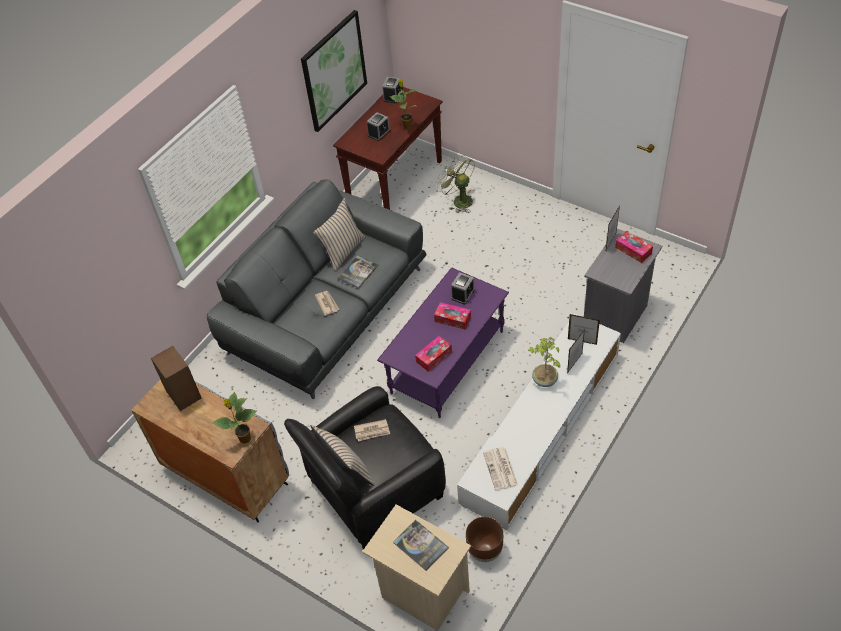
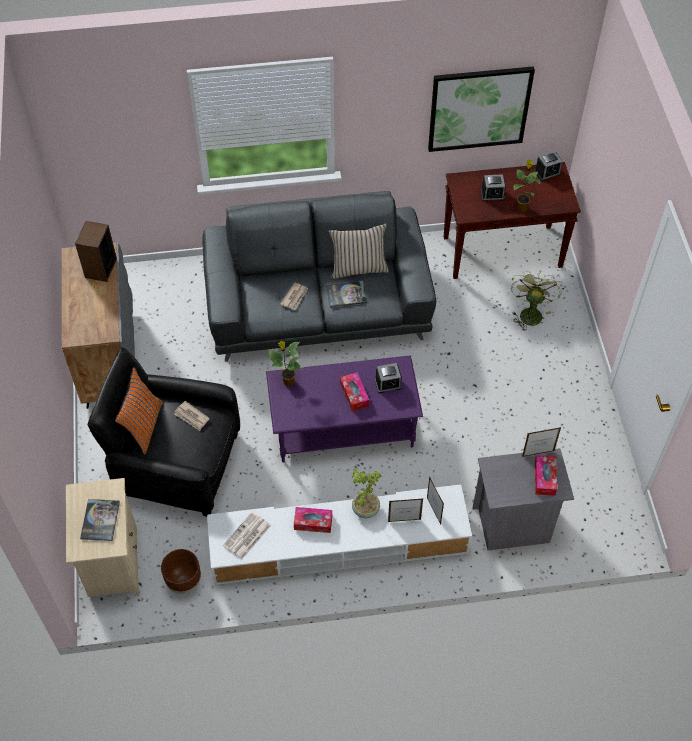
camera: 45 degrees right, 5 degrees up
(244, 439) = (92, 336): potted plant -> potted plant (288, 382)
(346, 470) = (143, 426): beige pillow -> orange pillow
(434, 357) = (303, 408): tissue box -> tissue box (313, 522)

